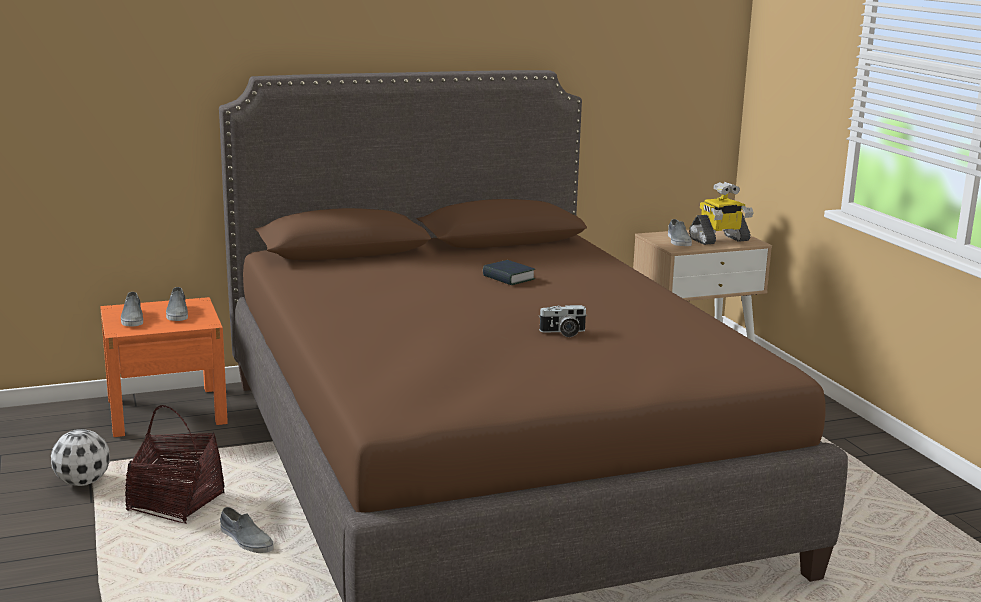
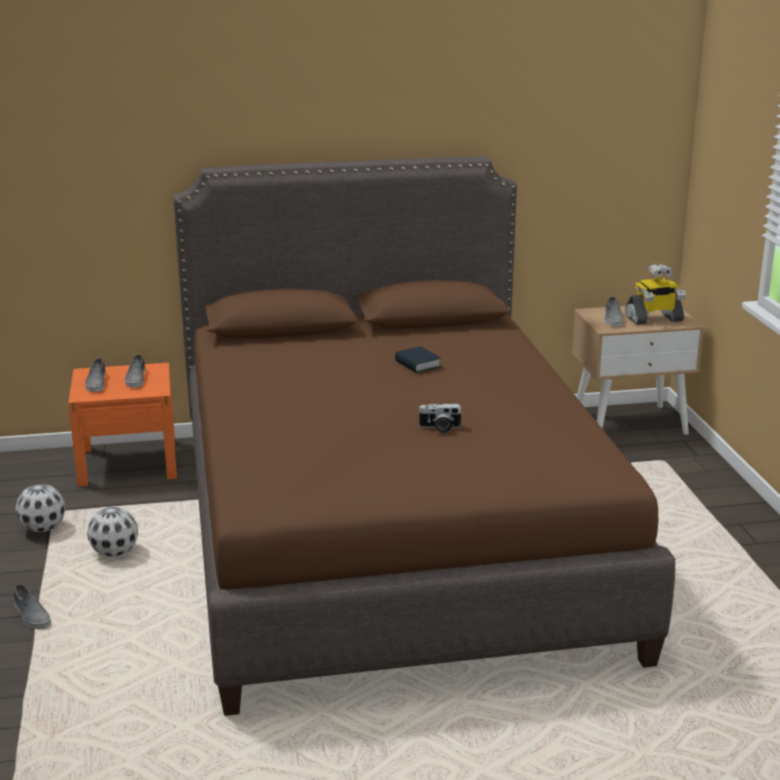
camera: 10 degrees right, 5 degrees up
(176, 503) = (114, 553): basket -> football
(245, 540) = (163, 592): grey shoe -> grey shoe (31, 615)

